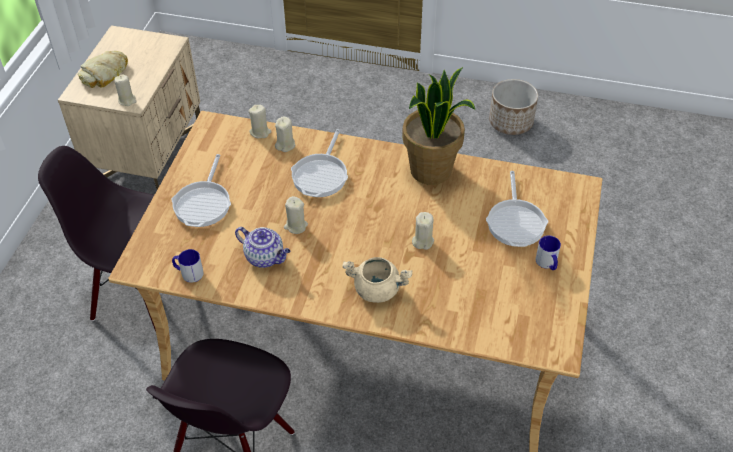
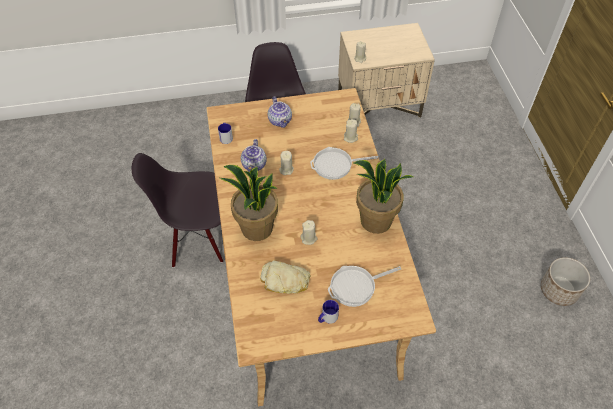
camera: 65 degrees right, 5 degrees up
(105, 74) = (375, 40): bread -> bread (285, 281)
(203, 203) = (280, 121): frying pan -> teapot
(377, 290) = (256, 229): beige cooking pot -> potted plant

